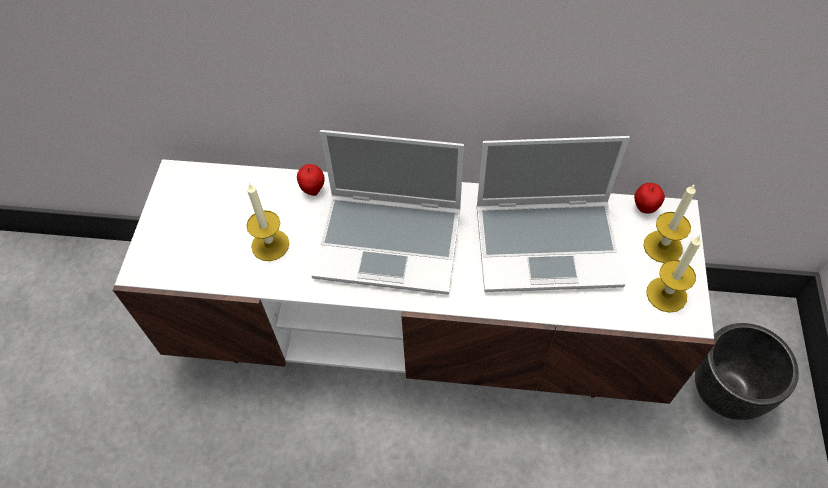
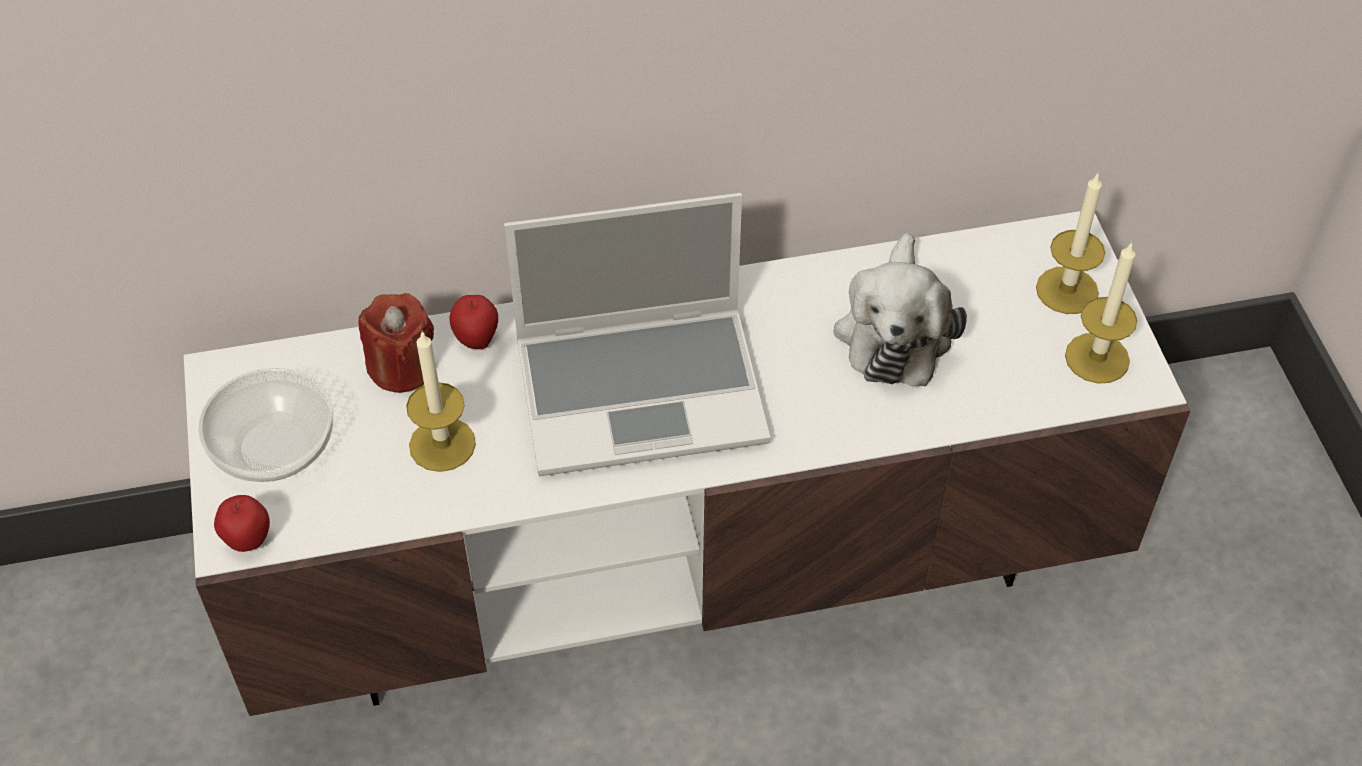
camera: 20 degrees left, 5 degrees down
(185, 223) = (276, 447): none -> bowl
(267, 195) = (402, 367): none -> red candle
(548, 245) = (894, 330): laptop -> plush toy
(644, 208) = (1019, 240): apple -> apple (248, 540)
(726, 392) = (1212, 520): black planter -> none

